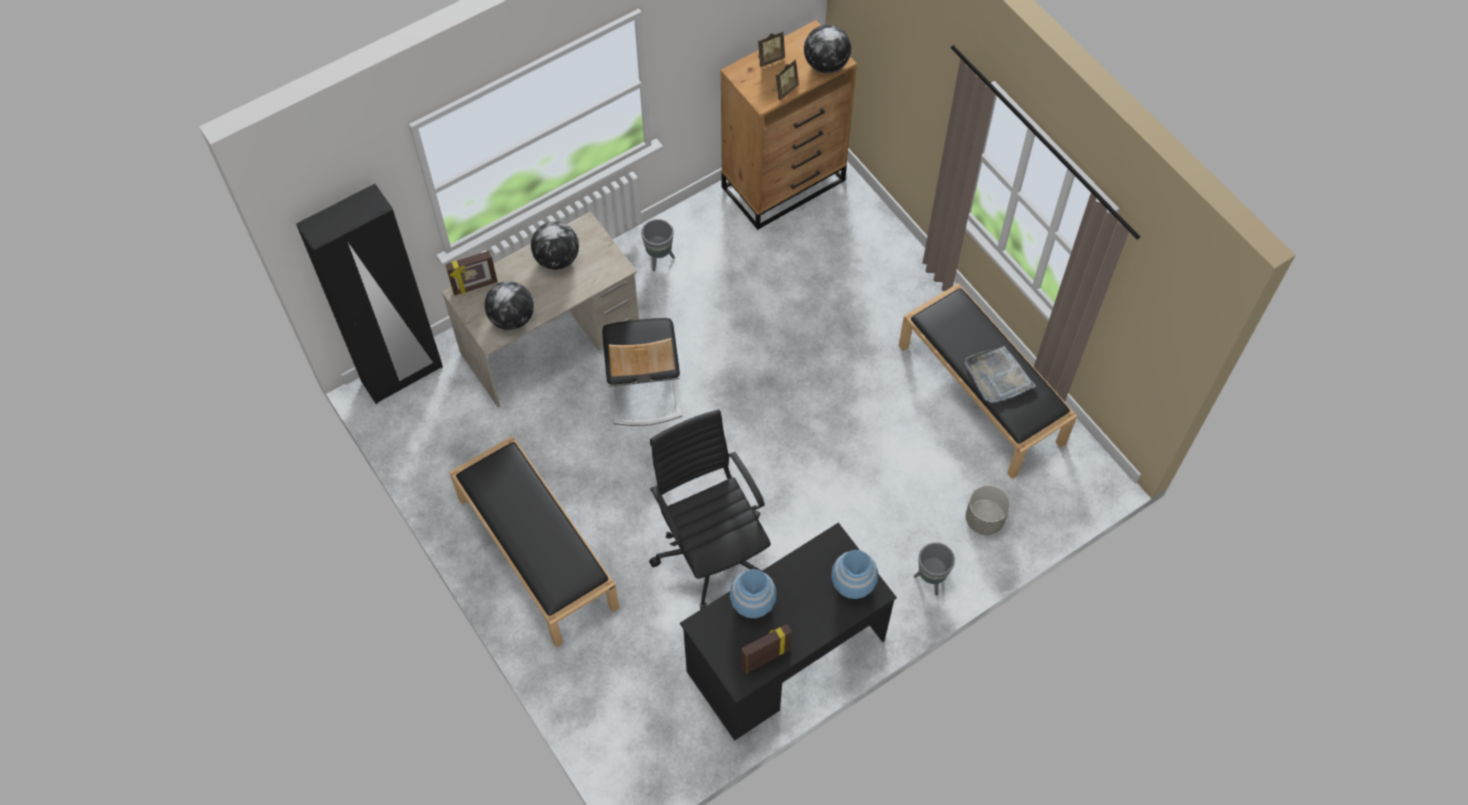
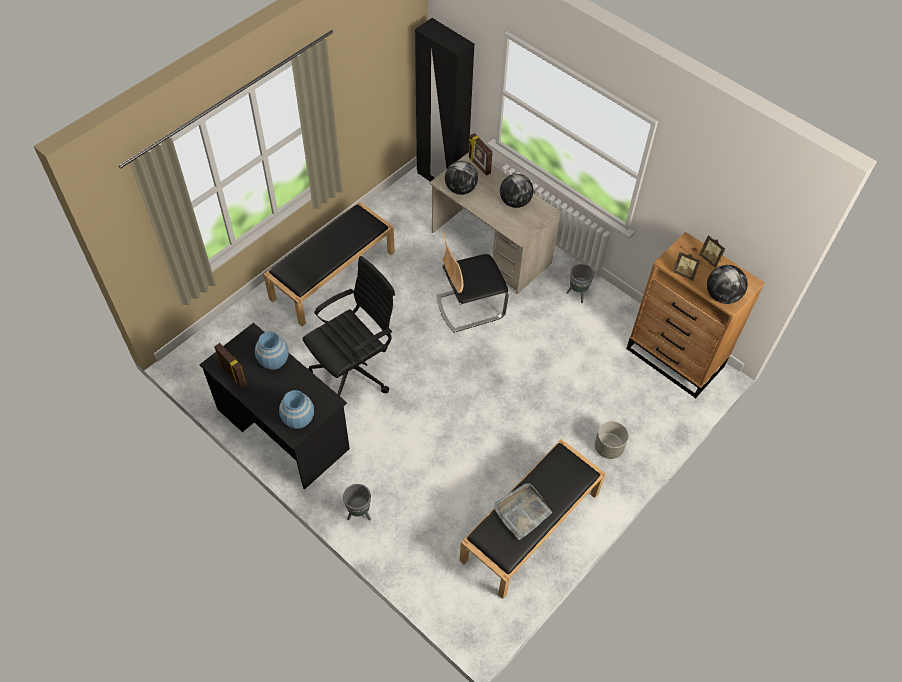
camera: 75 degrees right, 5 degrees down
(984, 519) = (418, 544): grey planter -> grey planter (608, 447)

